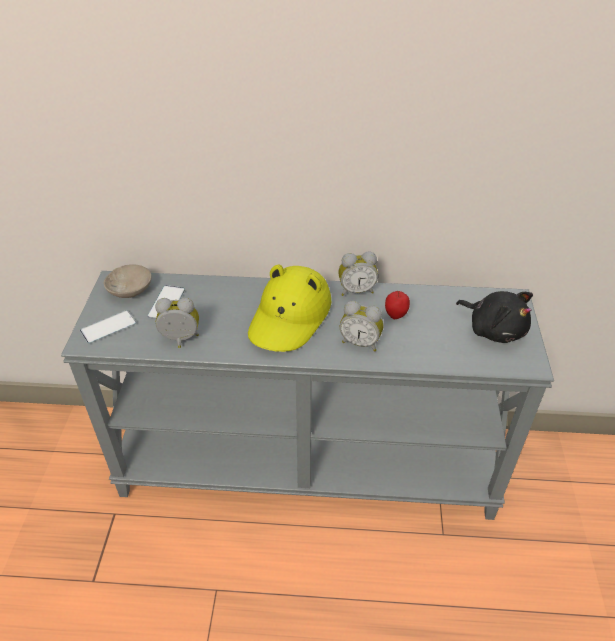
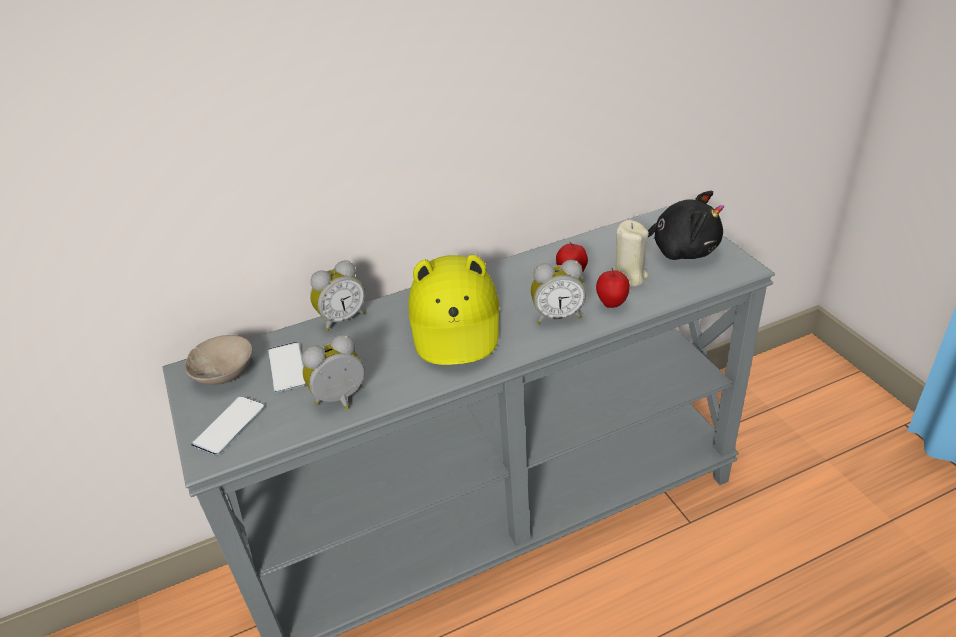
camera: 25 degrees left, 5 degrees down
(356, 290) = (507, 268): alarm clock -> alarm clock (341, 319)
(406, 350) = (612, 304): none -> apple
(436, 334) = (628, 276): none -> beige candle

